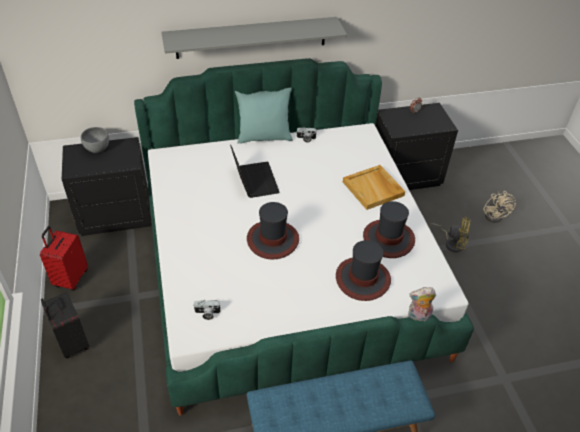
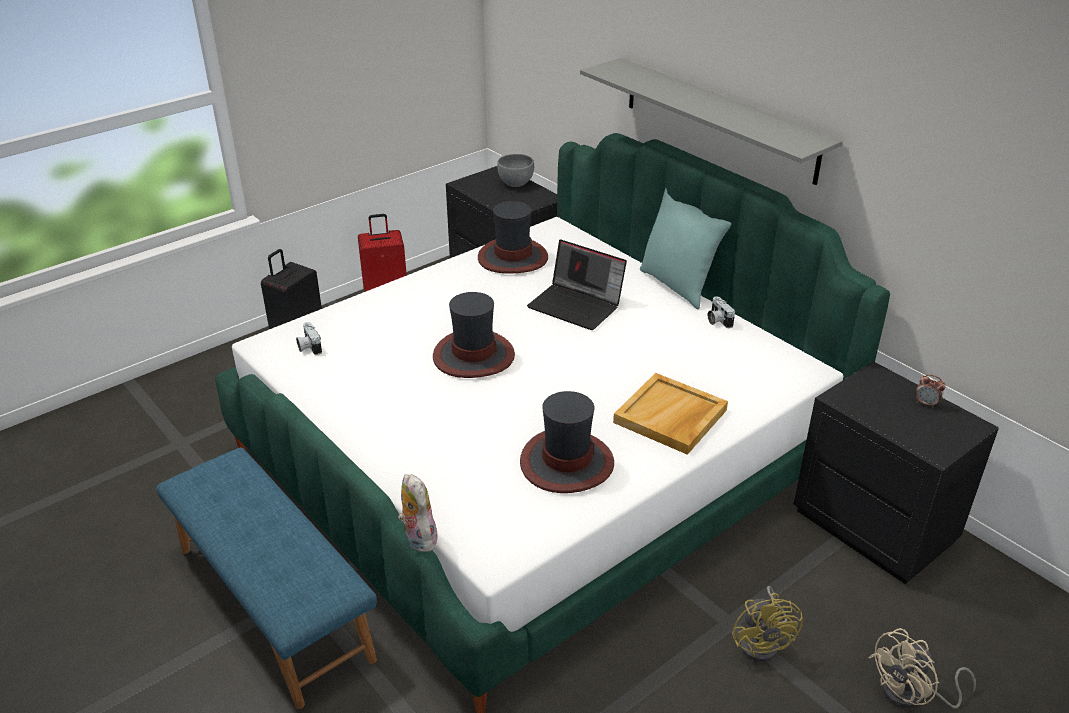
camera: 65 degrees right, 10 degrees down
(254, 180) = (577, 305): laptop -> laptop turned 75 degrees clockwise
(362, 279) = (457, 458): hat -> hat (512, 258)

